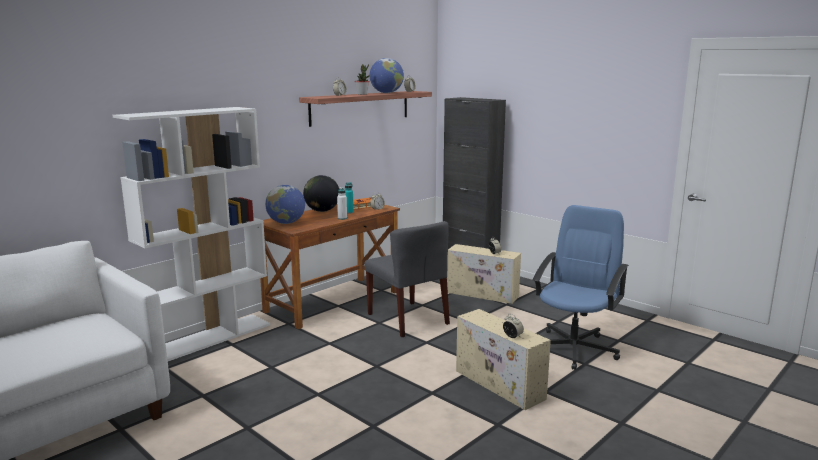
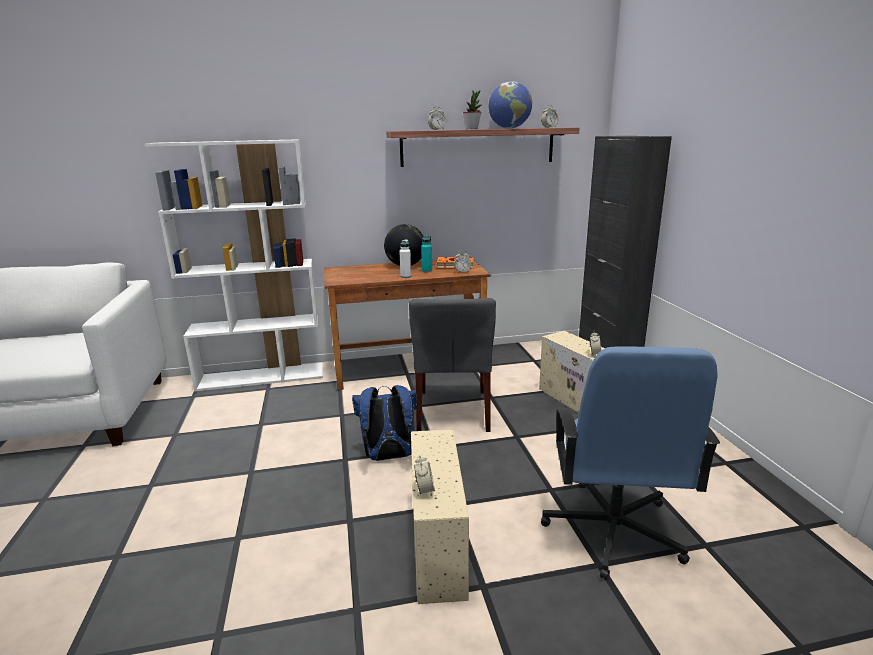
camera: 35 degrees right, 5 degrees up
(286, 223) = (346, 273): globe -> none
(404, 355) = (388, 456): none -> blue backpack
(574, 348) = (612, 530): blue office chair -> blue office chair turned 120 degrees clockwise

